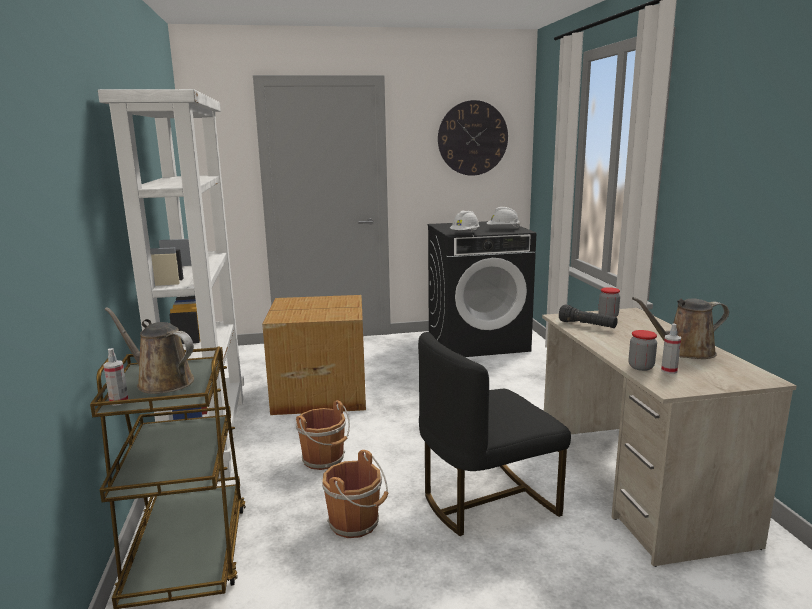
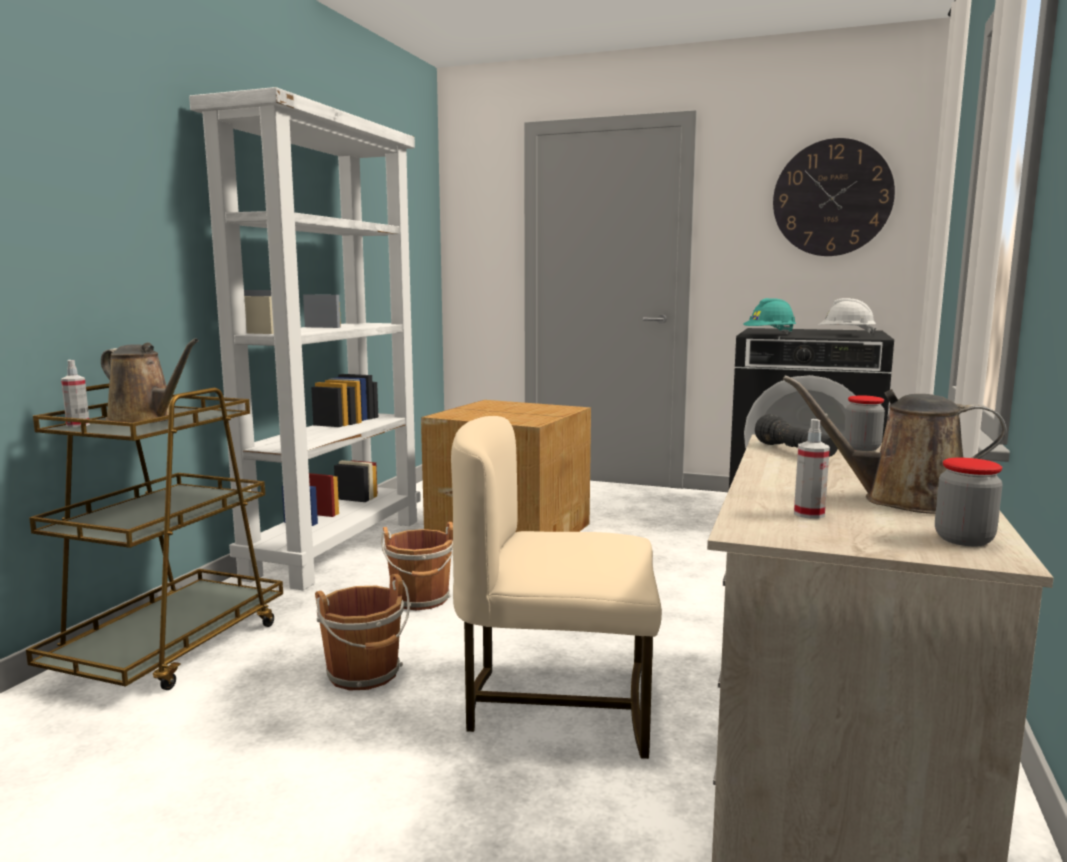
camera: 30 degrees right, 5 degrees down
(161, 382) = (146, 419): brown watering can -> brown watering can turned 150 degrees clockwise
(465, 234) = (769, 335): white hard hat -> turquoise hard hat
(486, 501) = (558, 703): black chair -> beige chair
(641, 367) = (766, 502): jar -> jar (963, 539)

